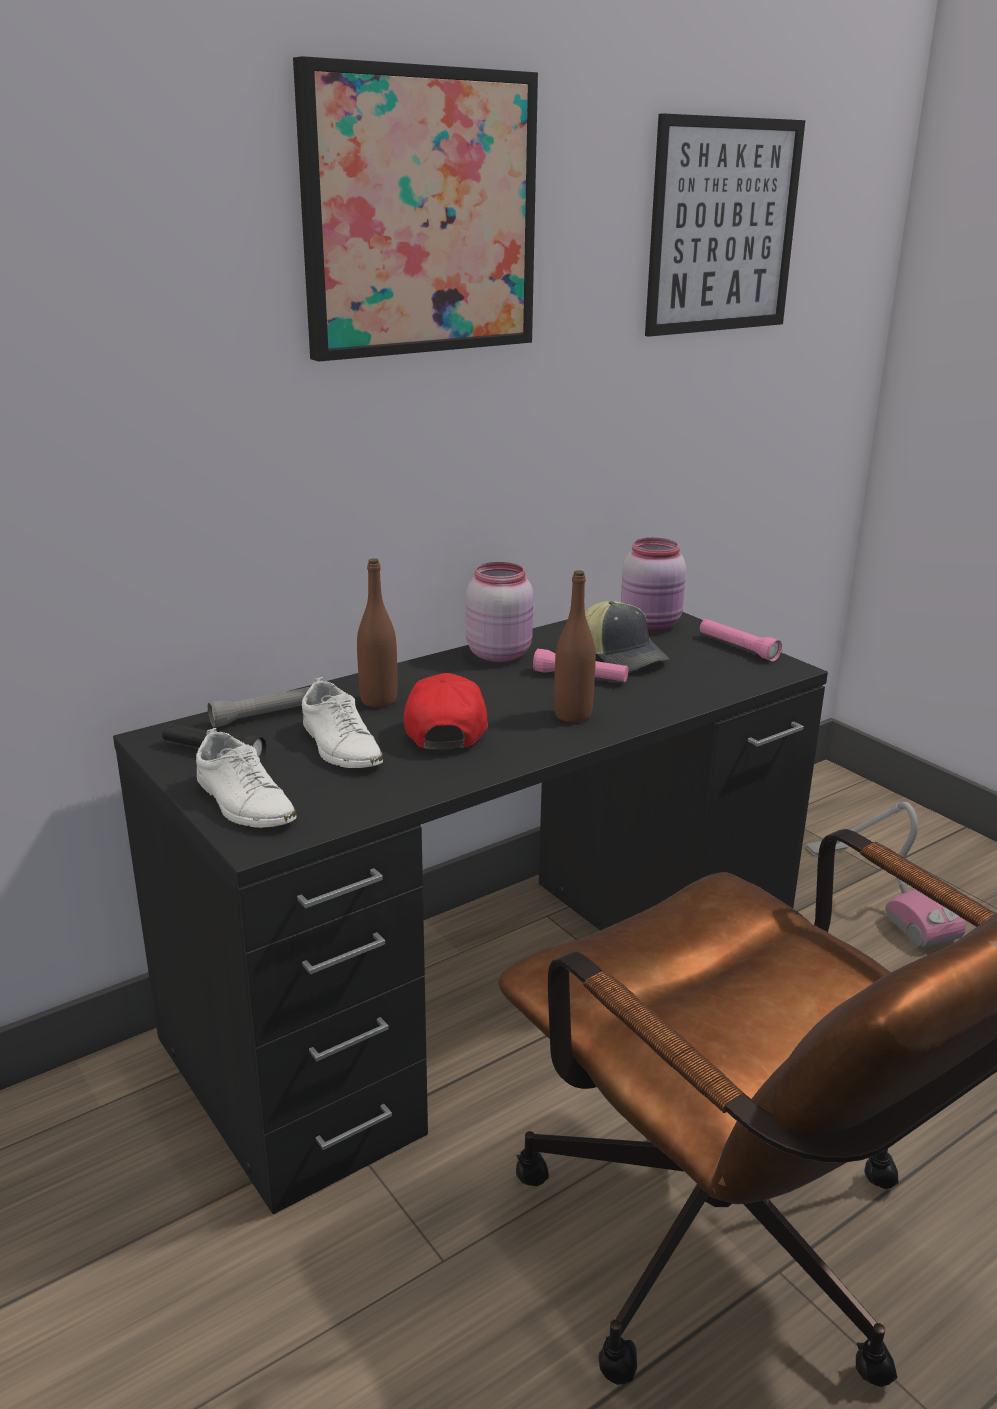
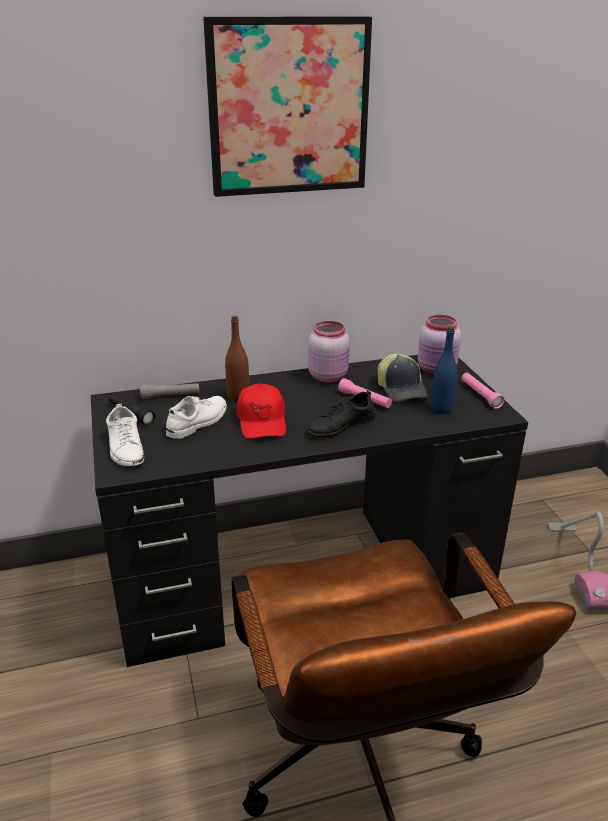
camera: 20 degrees right, 5 degrees up
(340, 745) = (198, 422): white shoe -> white shoe turned 135 degrees counterclockwise
(446, 728) = (262, 421): red cap -> red cap turned 150 degrees clockwise
(573, 715) = (341, 425): brown bottle -> black shoe
(699, 672) = (441, 409): none -> blue bottle
(723, 227) = (523, 111): picture -> none

